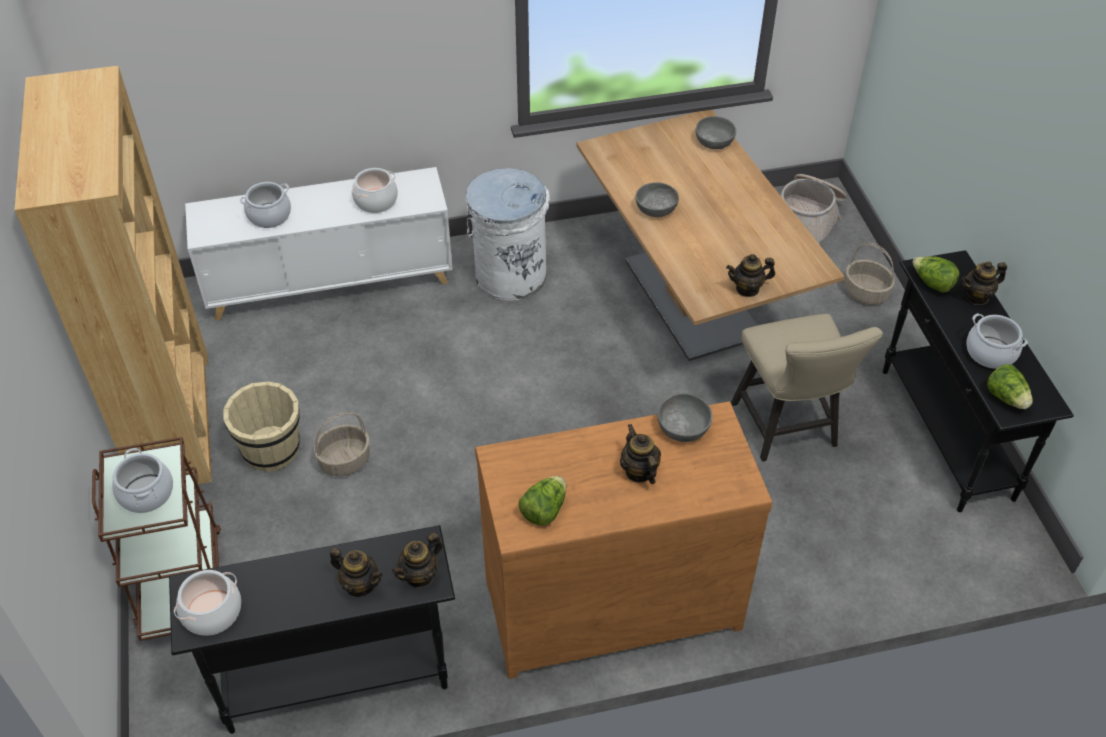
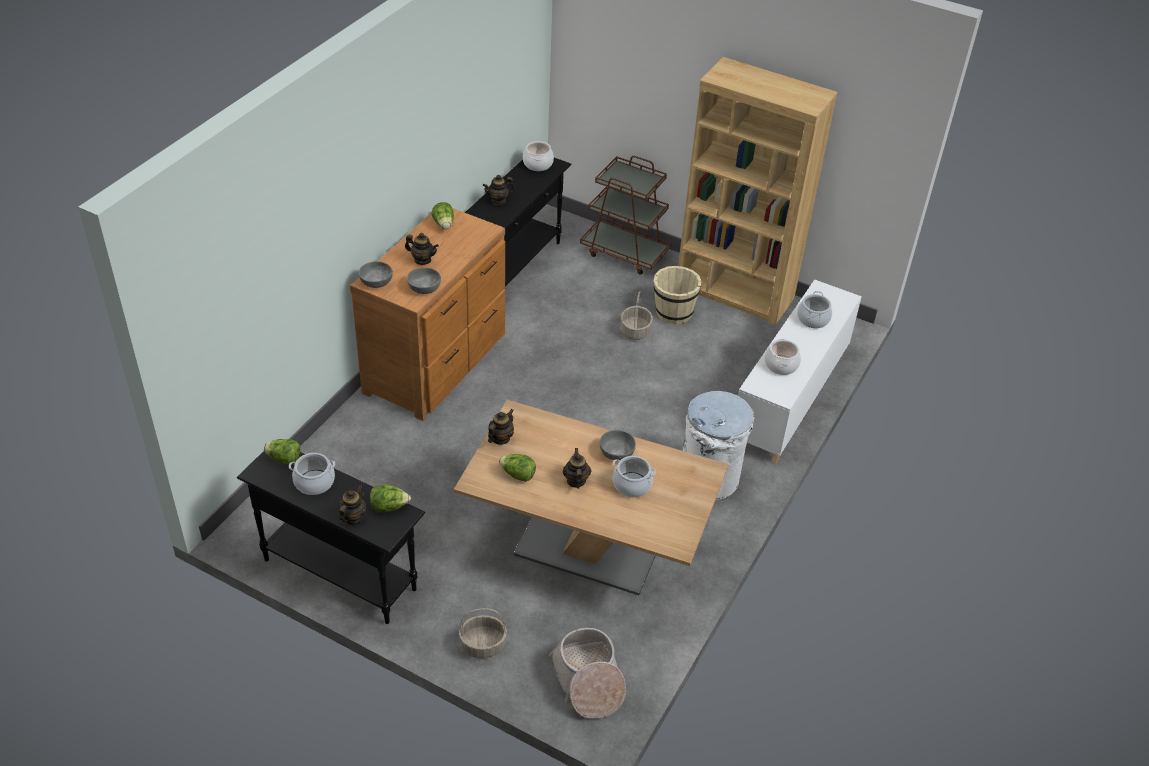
camera: 130 degrees right, 5 degrees down
(146, 494) = (627, 179): cooking pot -> cooking pot (632, 485)
(420, 575) = (480, 215): teapot -> teapot (576, 481)
(714, 141) = (649, 533): grey bowl -> grey bowl (376, 281)
(770, 248) = (517, 475): none -> lettuce
(788, 430) = (437, 506): beige chair -> none

